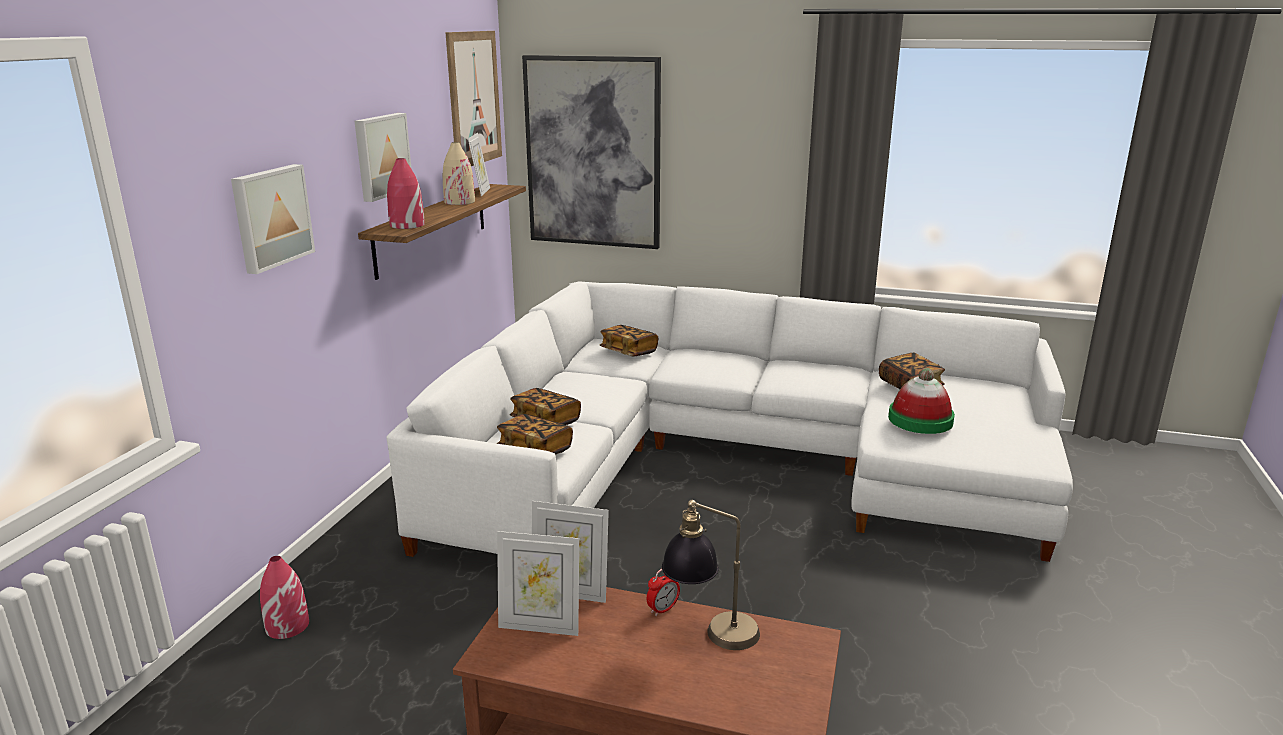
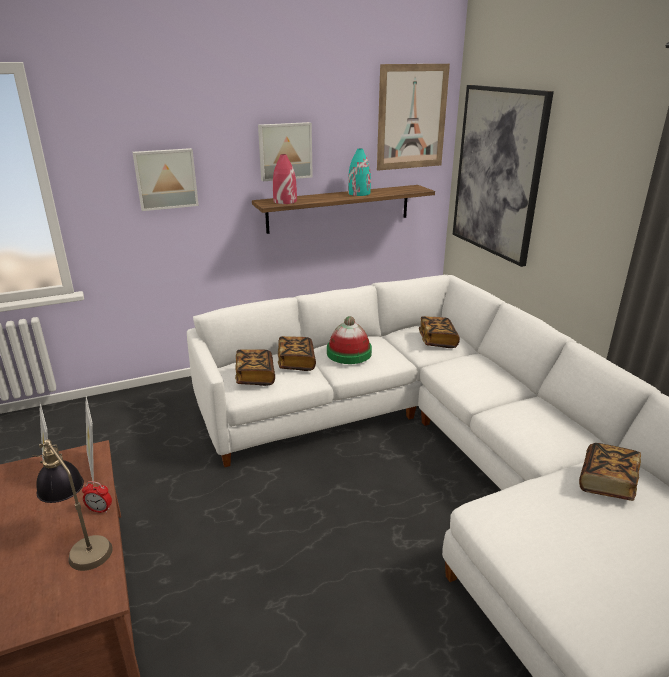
camera: 50 degrees right, 5 degrees up
(287, 625) = (114, 410): red vase -> none
(459, 202) = (359, 193): beige vase -> turquoise vase
(481, 192) = (393, 189): picture frame -> none
(920, 420) = (544, 516): hat -> hat (349, 353)

